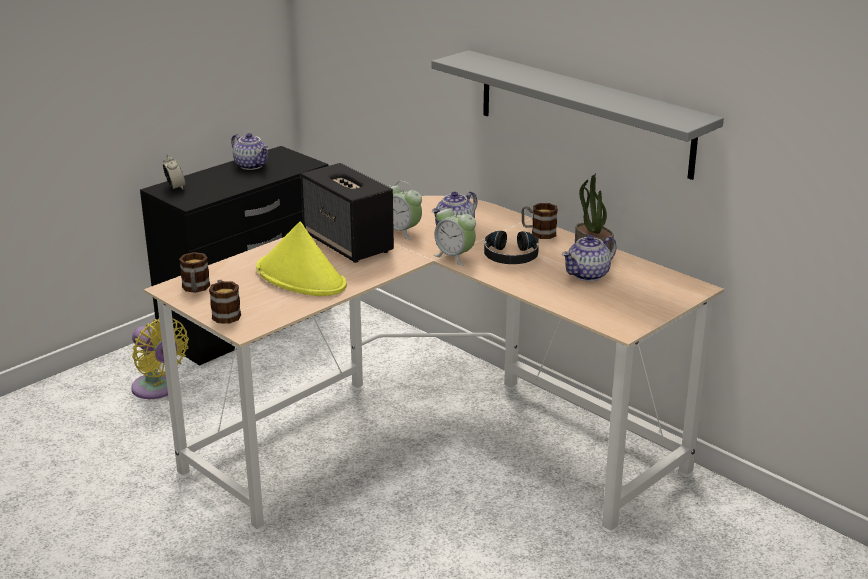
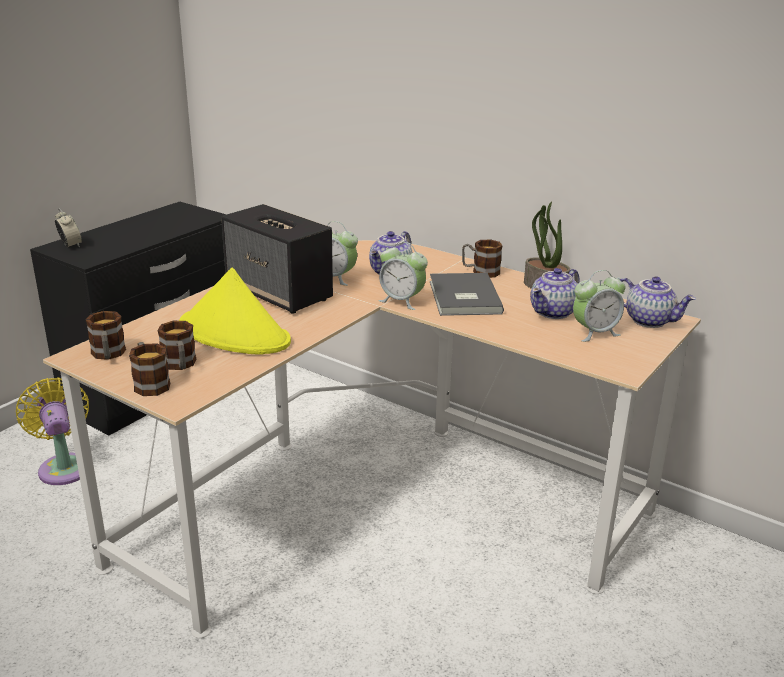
camera: 10 degrees left, 0 degrees up
(158, 389) = (64, 466): yellow fan -> yellow fan turned 150 degrees counterclockwise
(251, 301) = (180, 365): none -> mug
(252, 165) = (152, 220): teapot -> teapot (649, 320)
(511, 257) = (462, 298): black headphones -> grey book
(583, 113) = (529, 138): grey shelf -> none
(616, 295) = (594, 333): none -> alarm clock

